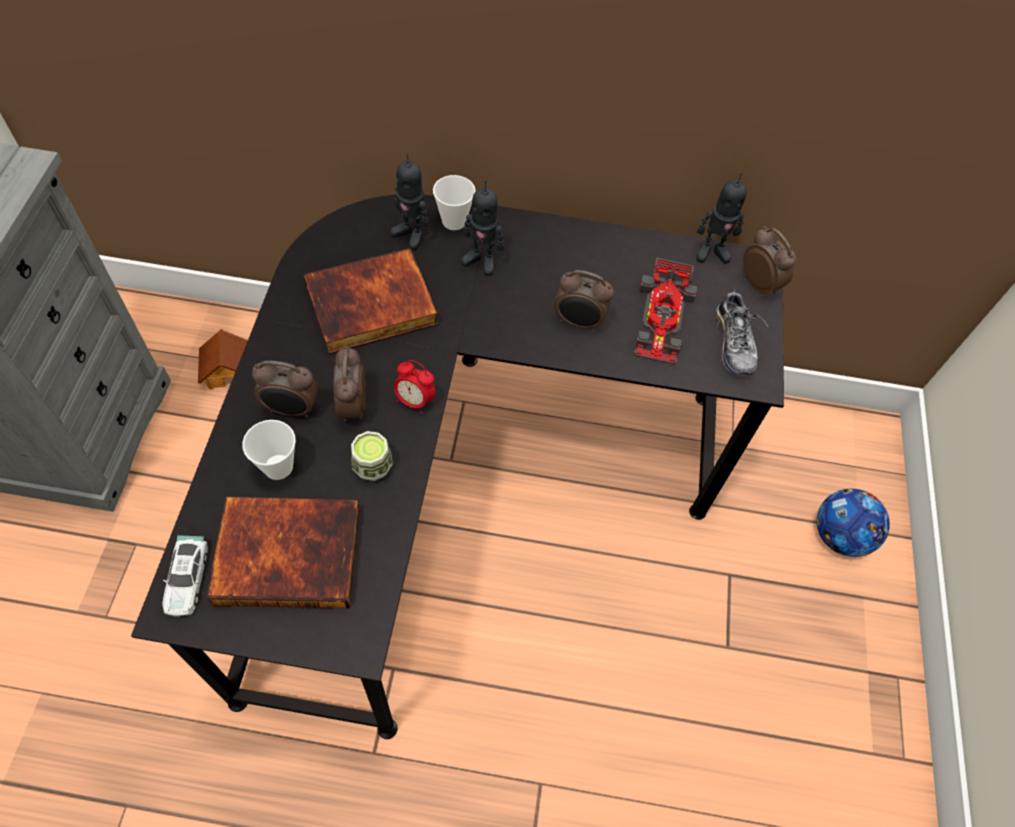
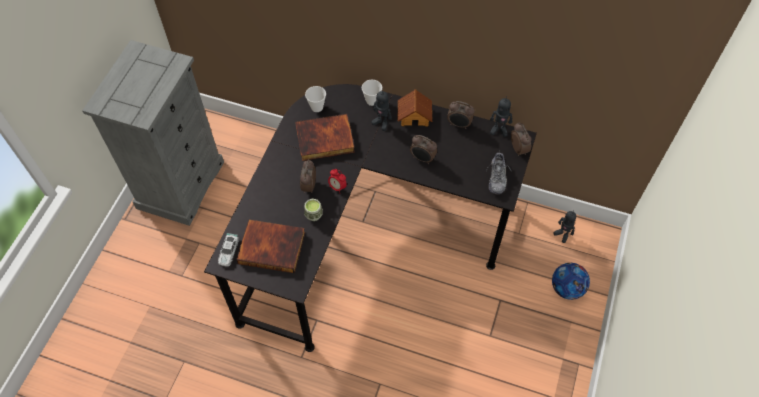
camera: 15 degrees right, 0 degrees up
(230, 370) = (255, 160): toy house -> toy house (414, 115)
(278, 467) = (272, 209): cup -> cup (317, 107)
(291, 409) = (281, 184): alarm clock -> alarm clock (459, 125)
(411, 235) = (349, 106): toy robot -> toy robot (562, 235)
(662, 319) = (464, 162): toy car -> none

